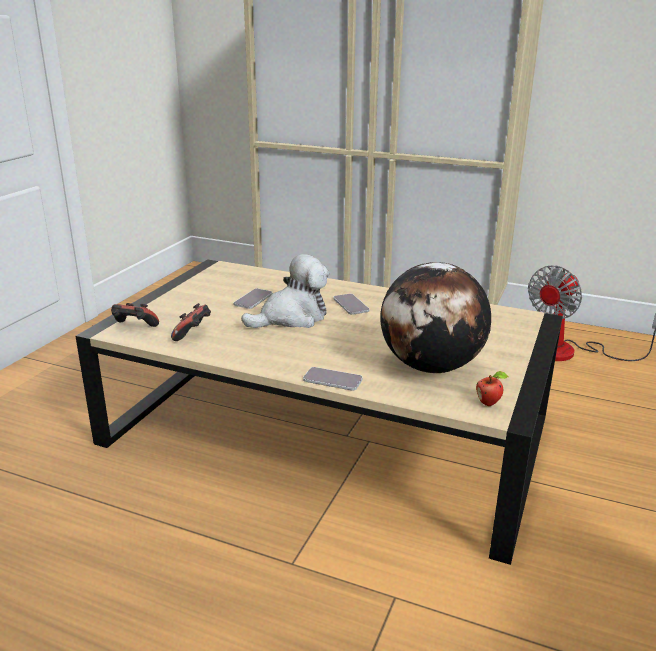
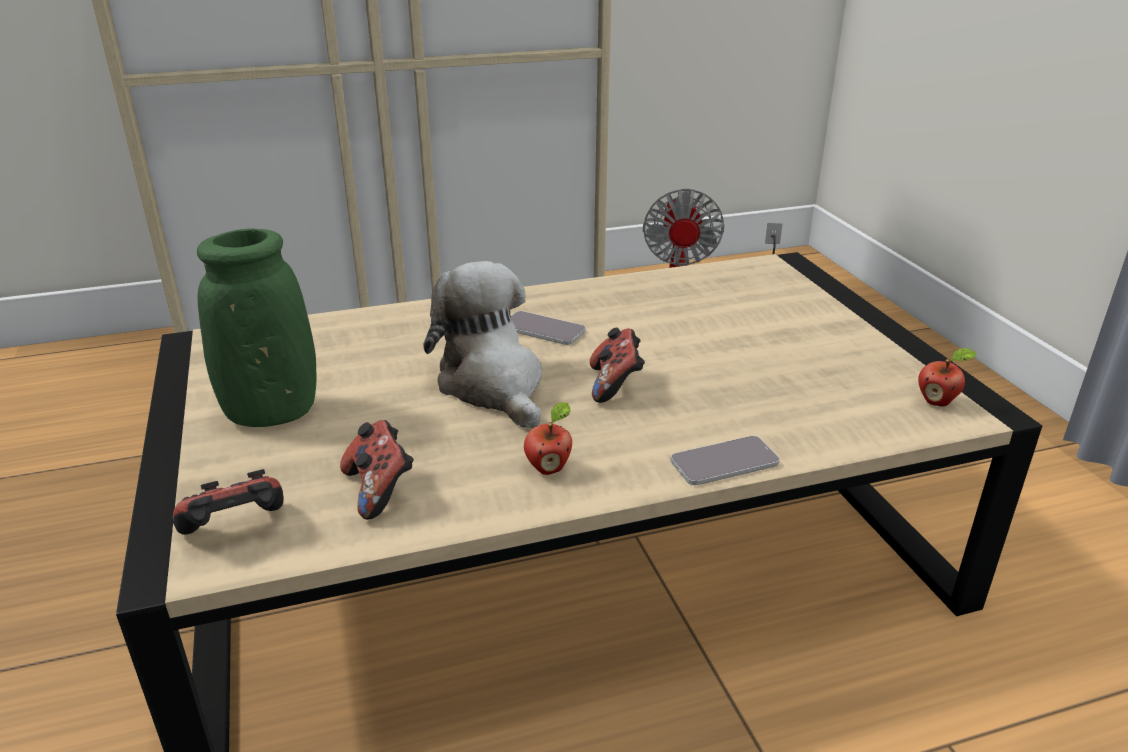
camera: 40 degrees left, 5 degrees up
(200, 297) = (272, 412): none -> green vase
(253, 299) = (378, 378): phone -> none
(261, 352) = (549, 468): none -> apple
(291, 317) = (493, 385): plush toy -> plush toy turned 45 degrees counterclockwise
(341, 336) = (615, 385): none -> game controller
(431, 367) = (797, 381): globe -> none

